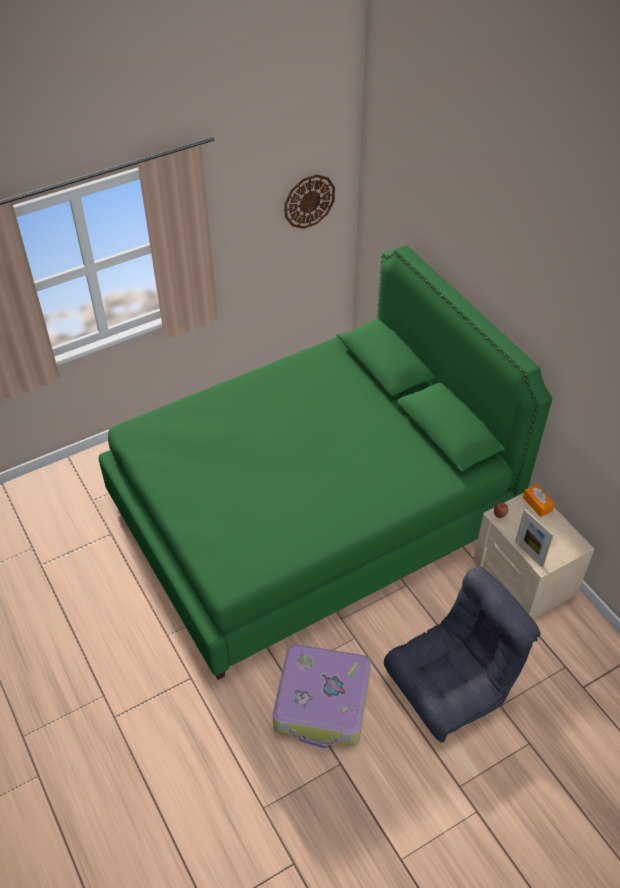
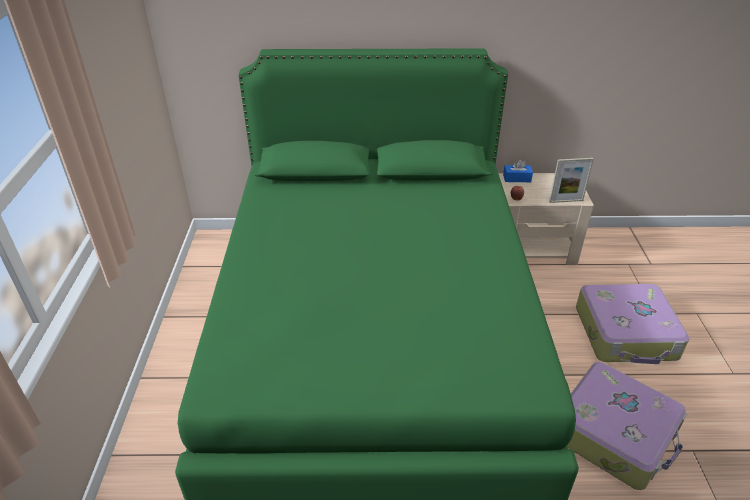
camera: 60 degrees left, 10 degrees down
(309, 201) = (133, 58): wall clock -> none
(451, 687) = (626, 333): grey armchair -> suitcase
(537, 504) = (517, 178): orange tissue box -> blue tissue box

